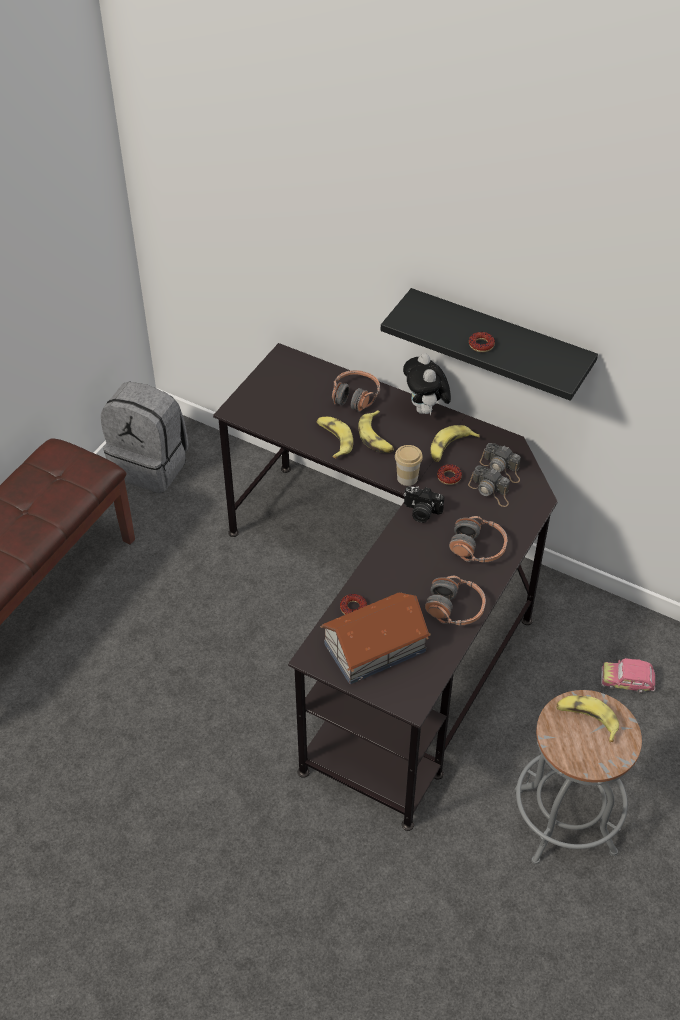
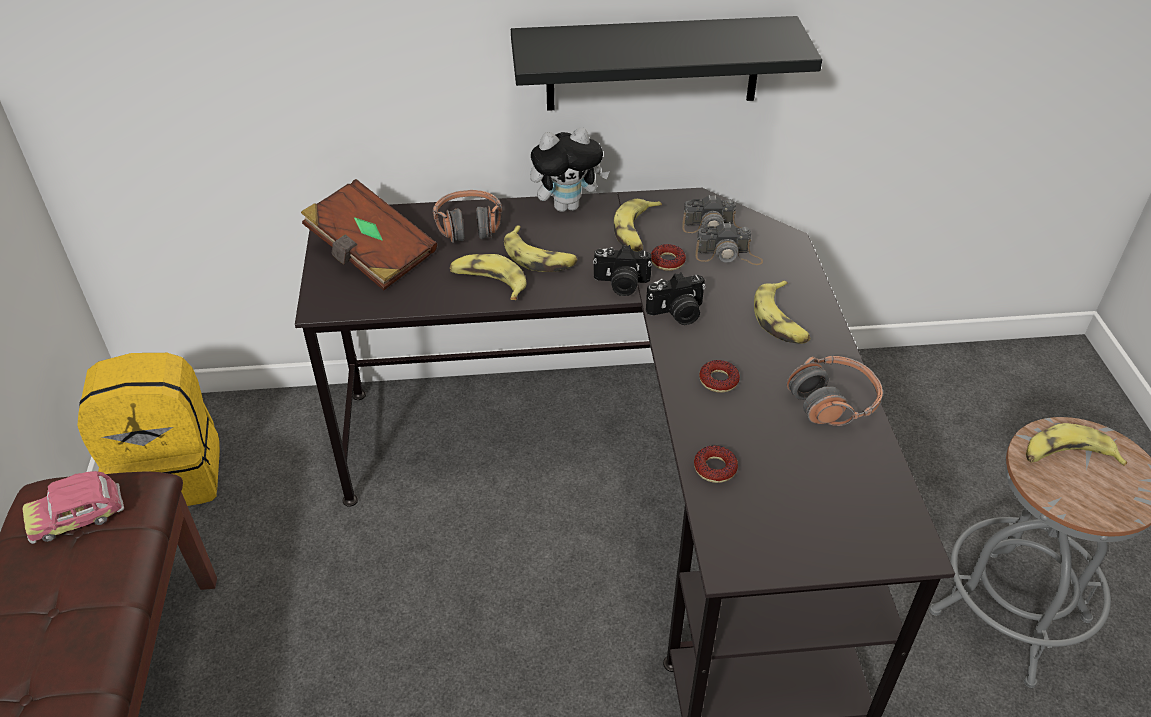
camera: 35 degrees left, 5 degrees down
(151, 465) = (172, 473): grey backpack -> yellow backpack
(285, 389) = (371, 254): none -> brown book
(376, 647) = (794, 502): toy house -> none
(407, 478) = (621, 284): cup -> camera
(425, 410) = (567, 206): plush toy -> plush toy turned 60 degrees counterclockwise
(478, 547) = (781, 320): headphones -> banana
(481, 345) = (663, 51): donut -> donut (718, 380)
(627, 682) = (916, 430): toy car -> toy car (78, 518)

